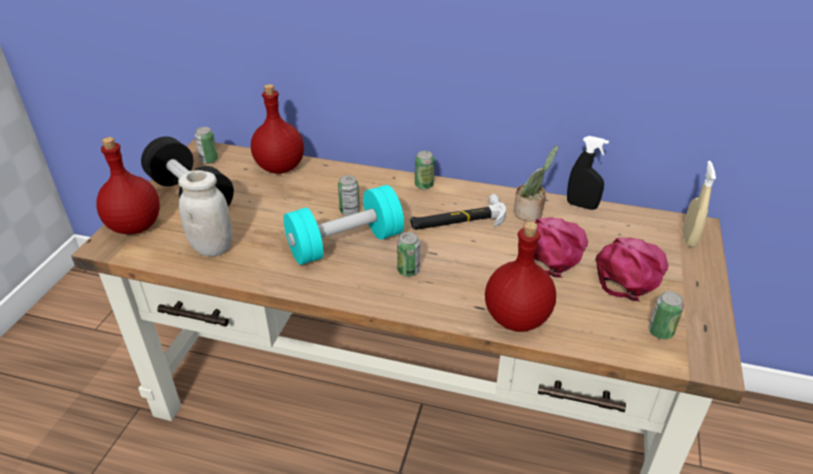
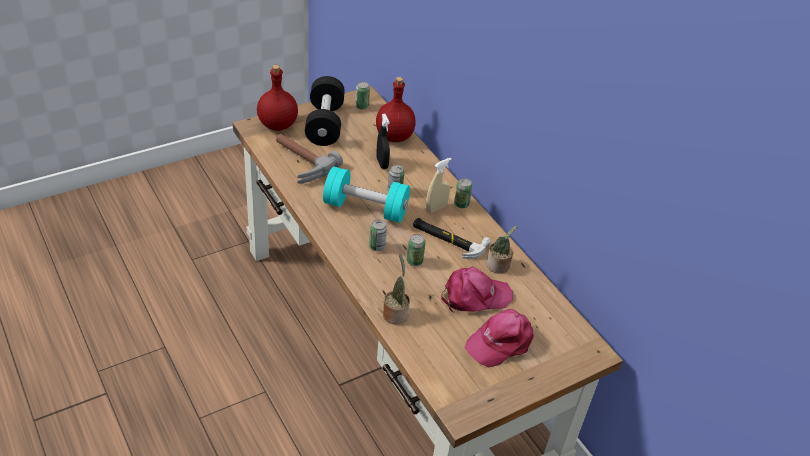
camera: 40 degrees right, 5 degrees up
(213, 248) = (298, 163): white jar -> hammer
(518, 318) = (395, 313): red bottle -> potted plant
(581, 205) = (540, 285): black spray bottle -> black spray bottle (382, 163)
(630, 272) = (500, 341): pink cap -> pink cap turned 150 degrees clockwise
(660, 332) = (460, 380): can -> can (414, 261)
(688, 238) = (576, 354): beige spray bottle -> beige spray bottle (436, 208)

